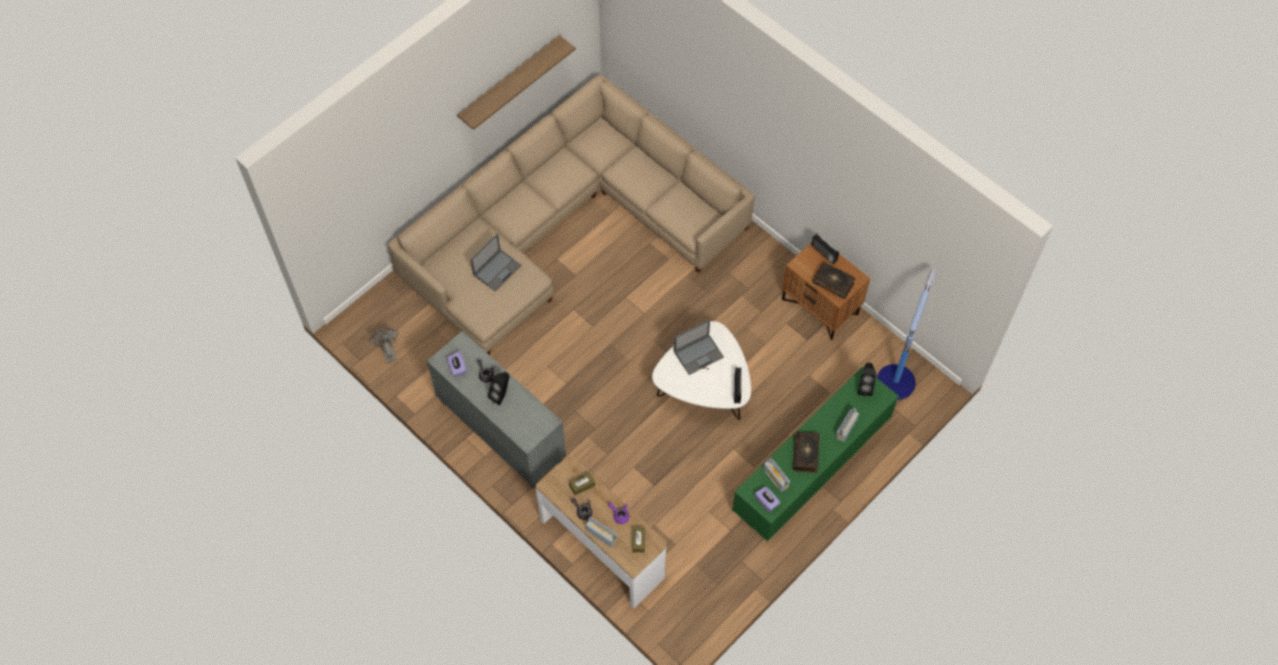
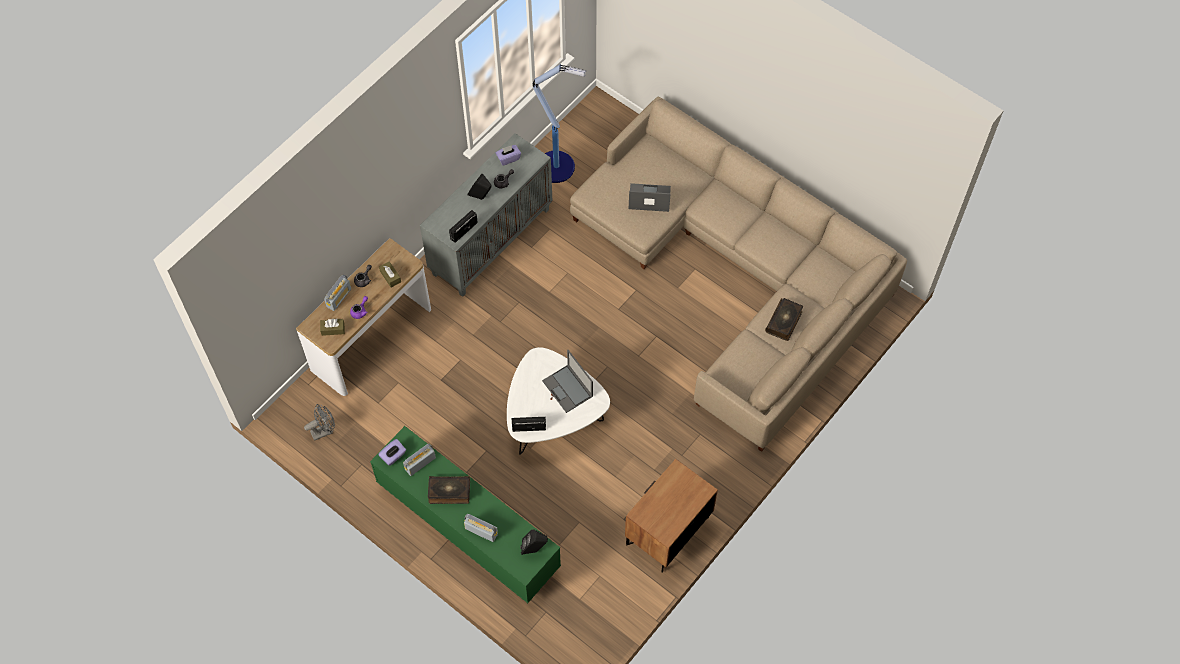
camera: 85 degrees right, 0 degrees up
(388, 352) = (570, 138): grey fan -> grey fan (324, 431)
(497, 269) = (649, 198): laptop -> laptop turned 150 degrees clockwise
(509, 82) = (824, 138): shelf -> none
(823, 253) = (695, 497): radio -> radio (463, 230)
(833, 283) = (657, 508): book -> book (784, 322)
(896, 380) = (581, 614): floor lamp -> floor lamp (557, 167)

